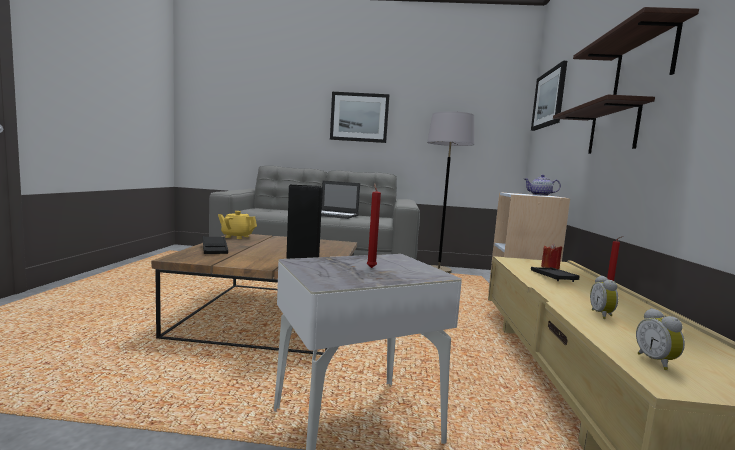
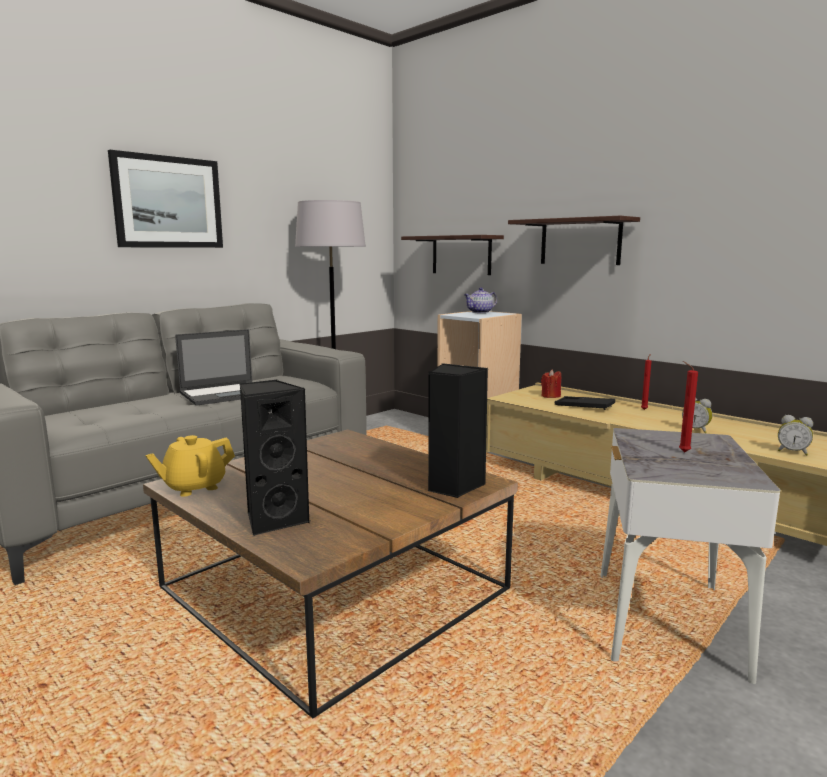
camera: 50 degrees left, 5 degrees up
(214, 249) = (274, 519): black tray -> black speaker
(549, 99) = (437, 184): picture -> none
(644, 61) = (618, 178): shelf -> shelf (461, 255)

